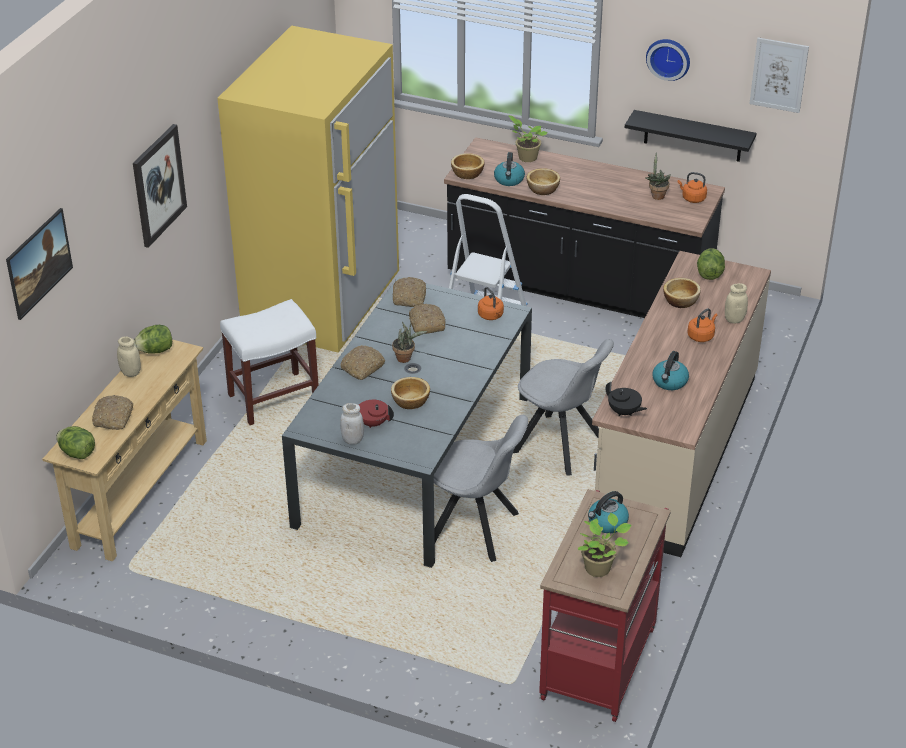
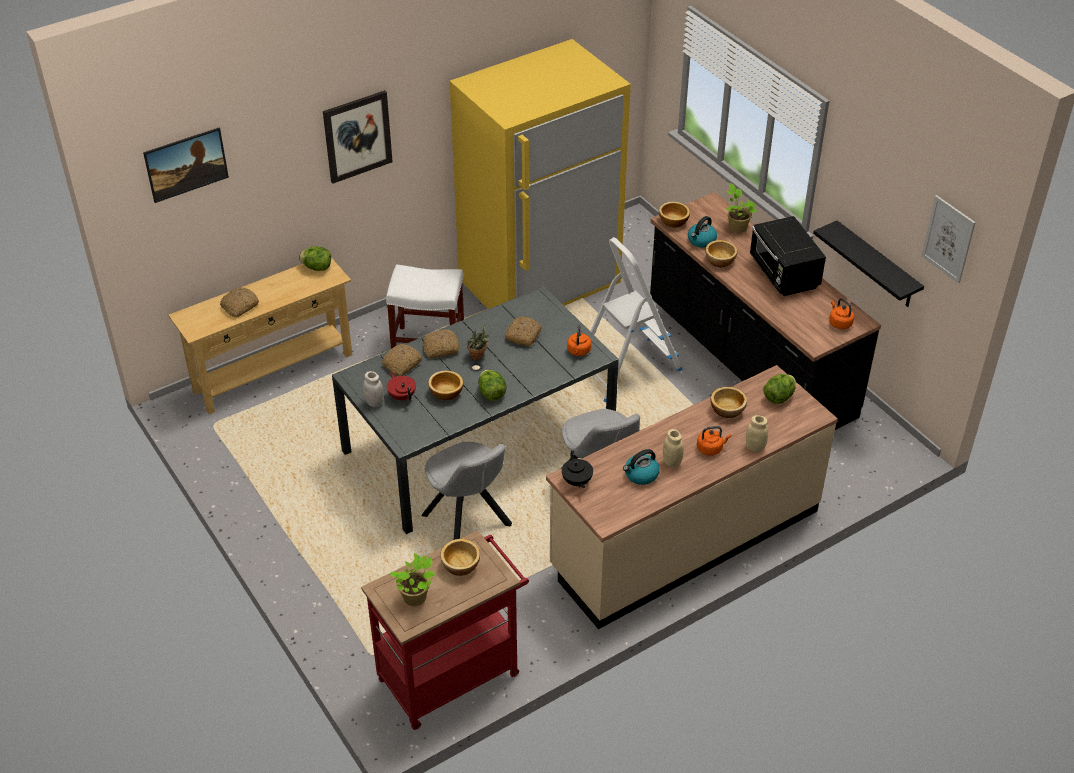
camera: 35 degrees right, 5 degrees up
(77, 453) = (192, 321): lettuce -> lettuce (491, 394)
(131, 372) = (284, 277): beige jar -> beige jar (672, 462)
(410, 298) = (534, 307): bread -> bread (402, 364)
(607, 179) = (783, 274): none -> black microwave
(607, 523) = (461, 565): kettle -> bowl
(656, 195) = (811, 307): potted plant -> none
(669, 58) = (868, 184): wall clock -> none

